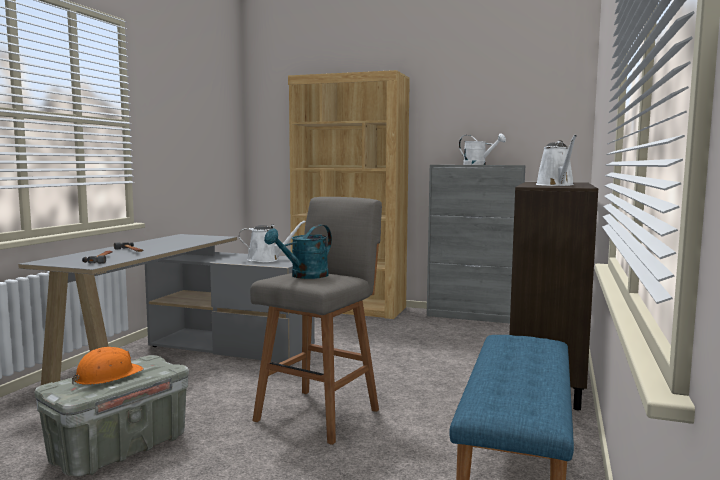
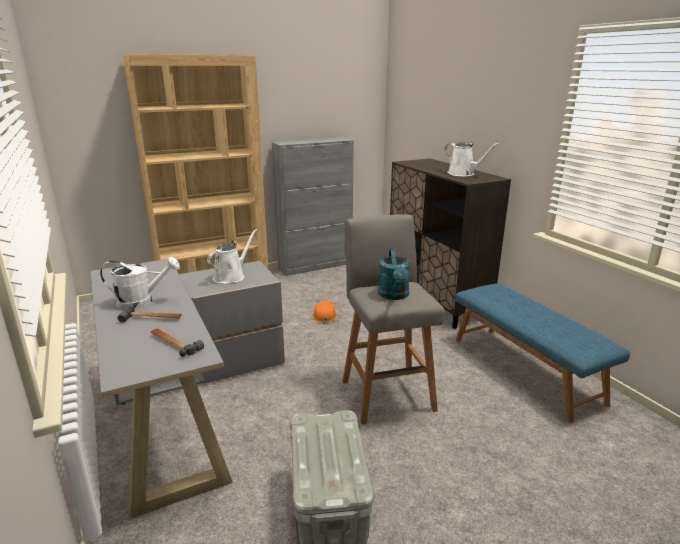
camera: 45 degrees left, 15 degrees up
(107, 376) = (325, 455): orange hard hat -> orange hard hat (324, 315)
(478, 164) = (314, 140): white watering can -> white watering can (141, 301)

